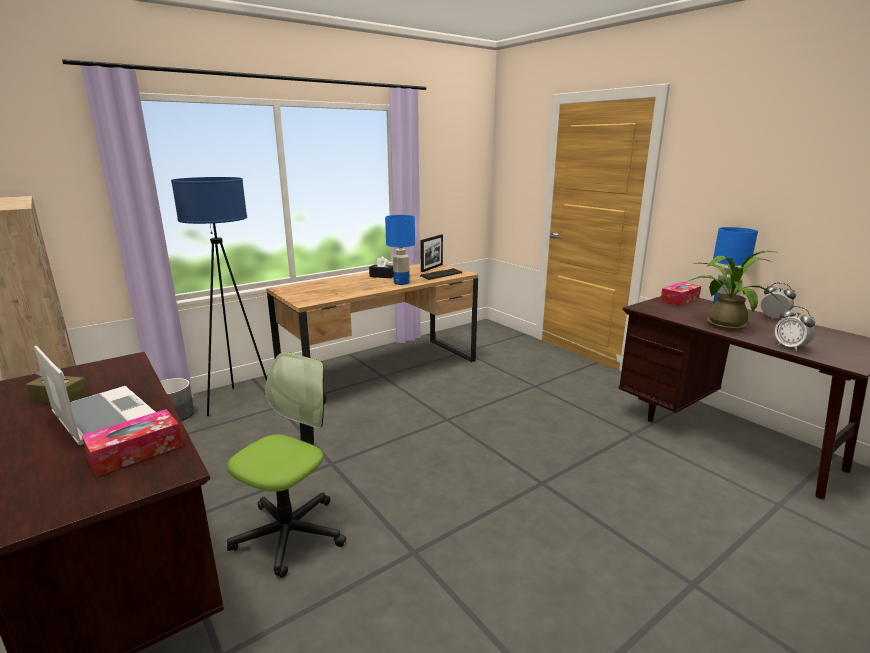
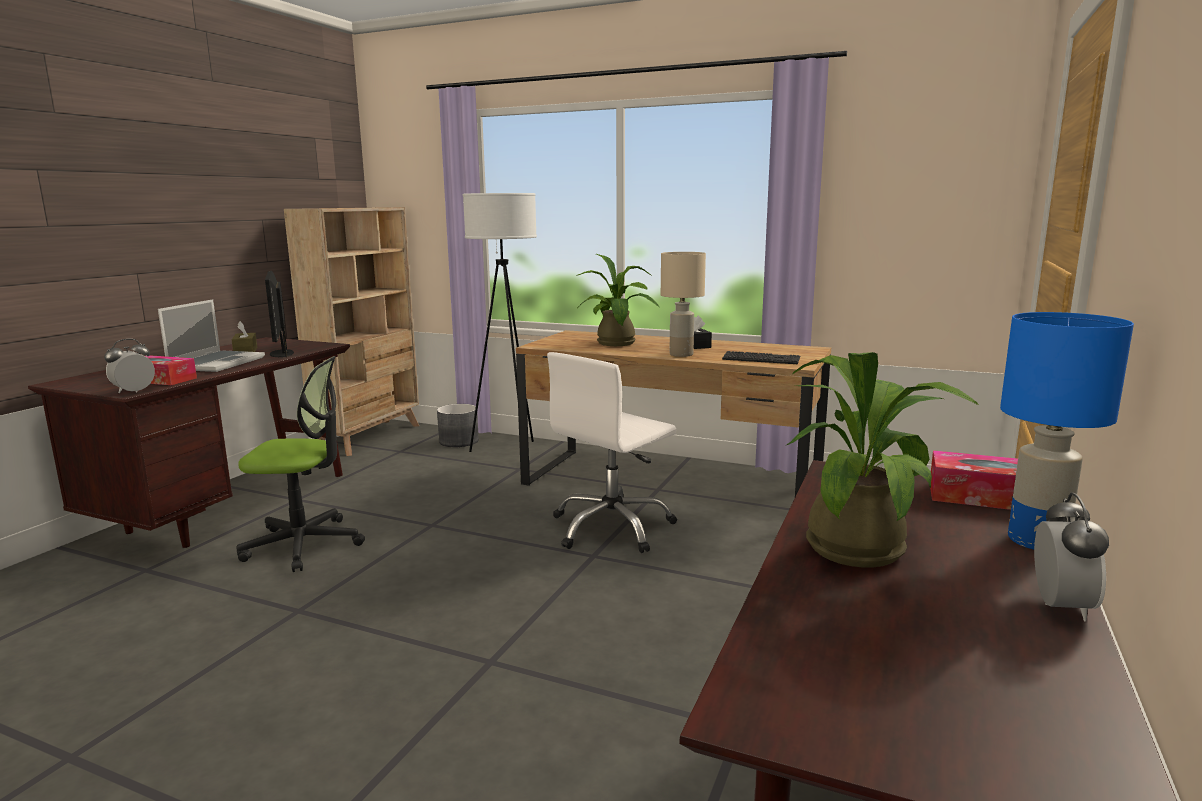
camera: 60 degrees right, 5 degrees down
(123, 382) = (281, 353): none -> monitor
(239, 401) = (509, 452): blue floor lamp -> white floor lamp
(344, 287) = (617, 344): none -> potted plant
(401, 283) = (681, 354): blue table lamp -> beige table lamp
(417, 403) = (612, 528): none -> white office chair
(432, 268) = (787, 352): picture frame -> none
(790, 347) = (792, 625): alarm clock -> alarm clock (134, 391)

